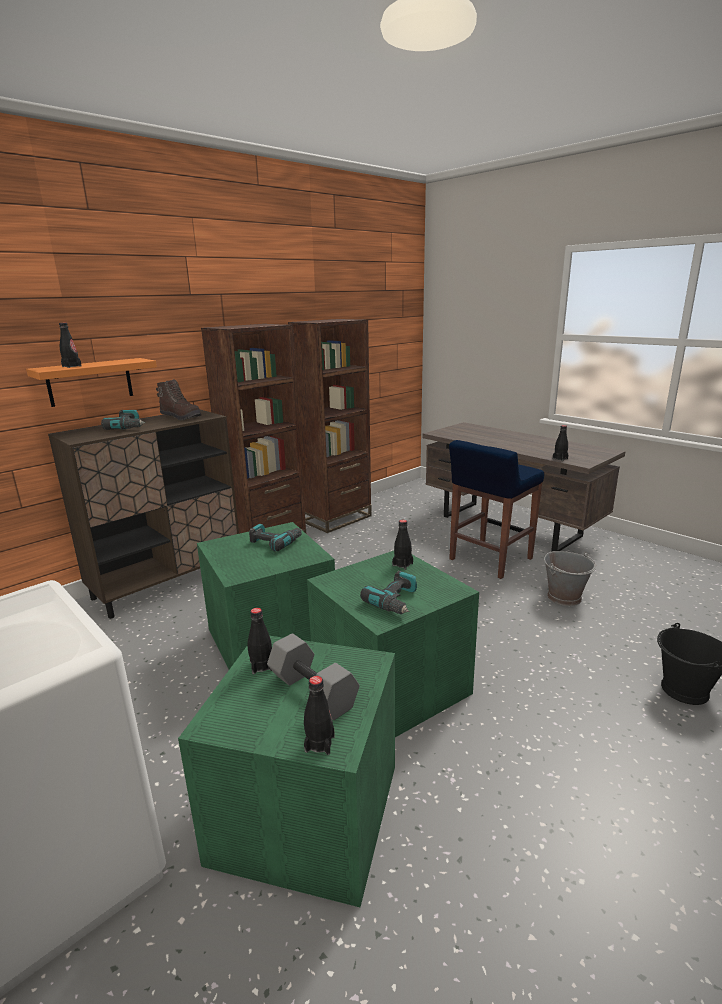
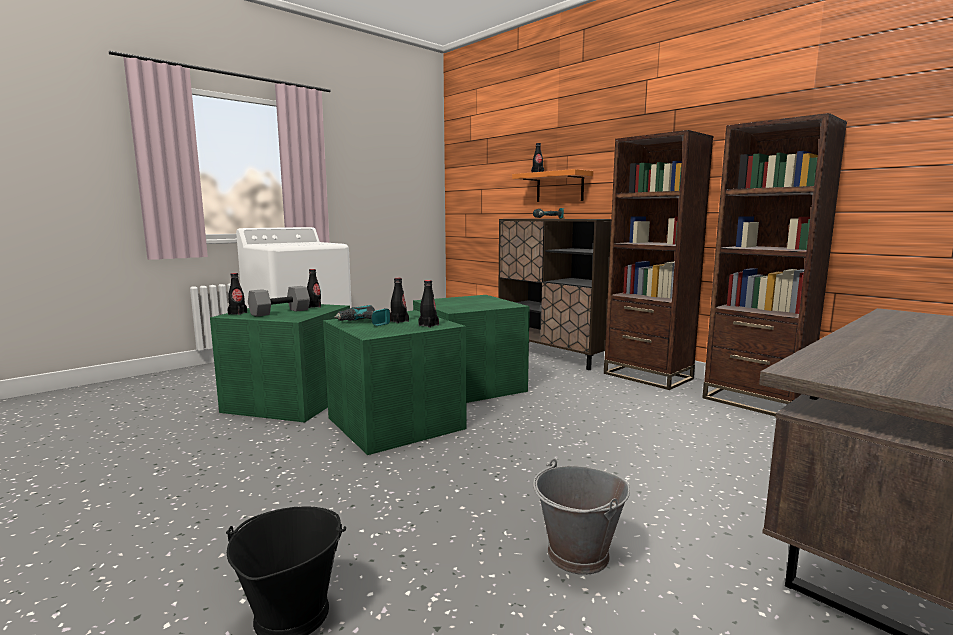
camera: 90 degrees right, 10 degrees down
(181, 417) = (586, 218): brown boot -> none
(275, 542) = (484, 304): power drill -> none
(489, 559) = (695, 499): blue stool -> none
(560, 459) = (816, 358): black bottle -> black bottle (399, 321)

